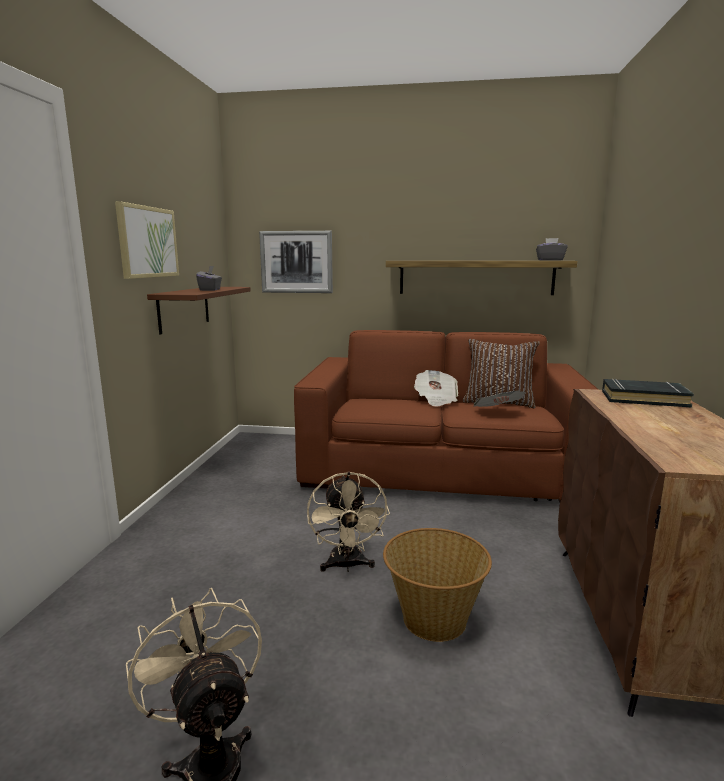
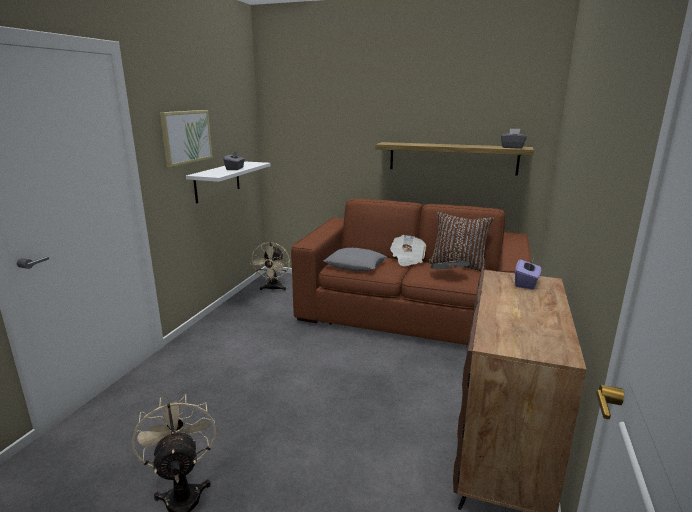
camera: 10 degrees right, 5 degrees up
(184, 308) = (217, 181): brown shelf -> white shelf
(296, 262) = (310, 141): picture -> none
(347, 565) = (308, 384): beige fan -> beige fan (273, 289)
(376, 408) = (355, 265): none -> grey pillow
(433, 620) = (353, 429): basket -> none
(643, 398) = (526, 283): black book -> purple tissue box

